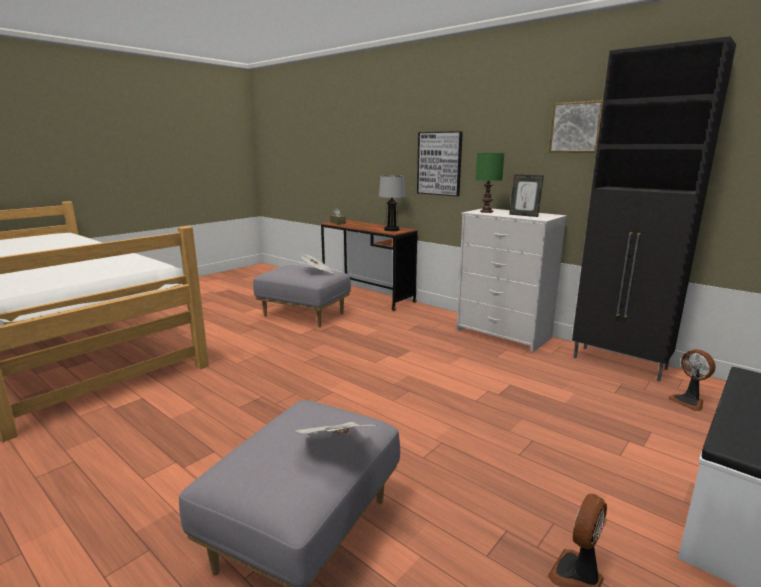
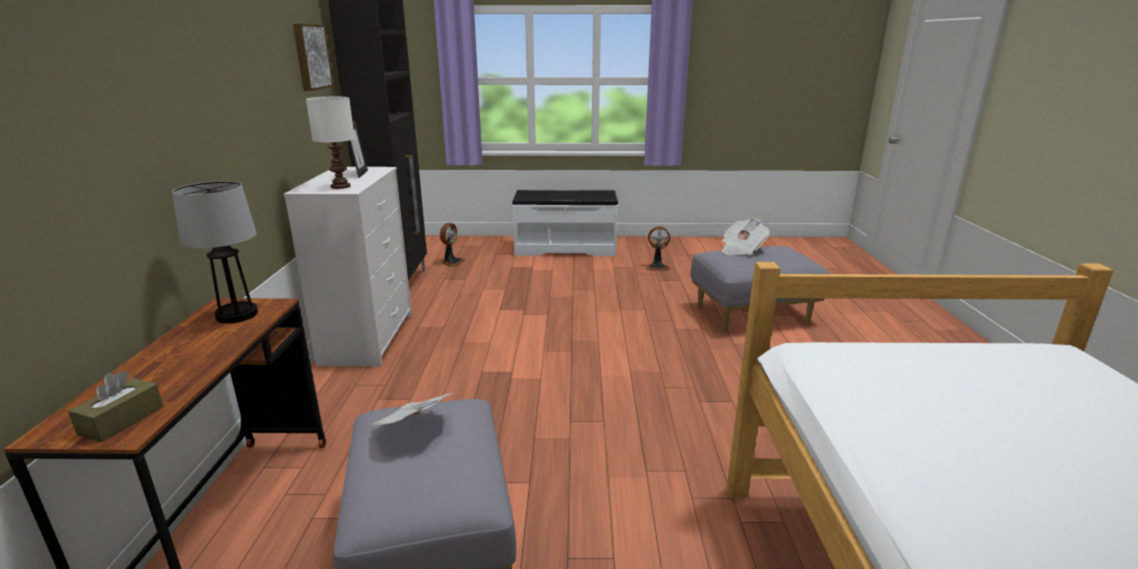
camera: 130 degrees left, 5 degrees up
(439, 163) = (203, 138): picture -> none
(487, 211) = (340, 186): green table lamp -> white table lamp

